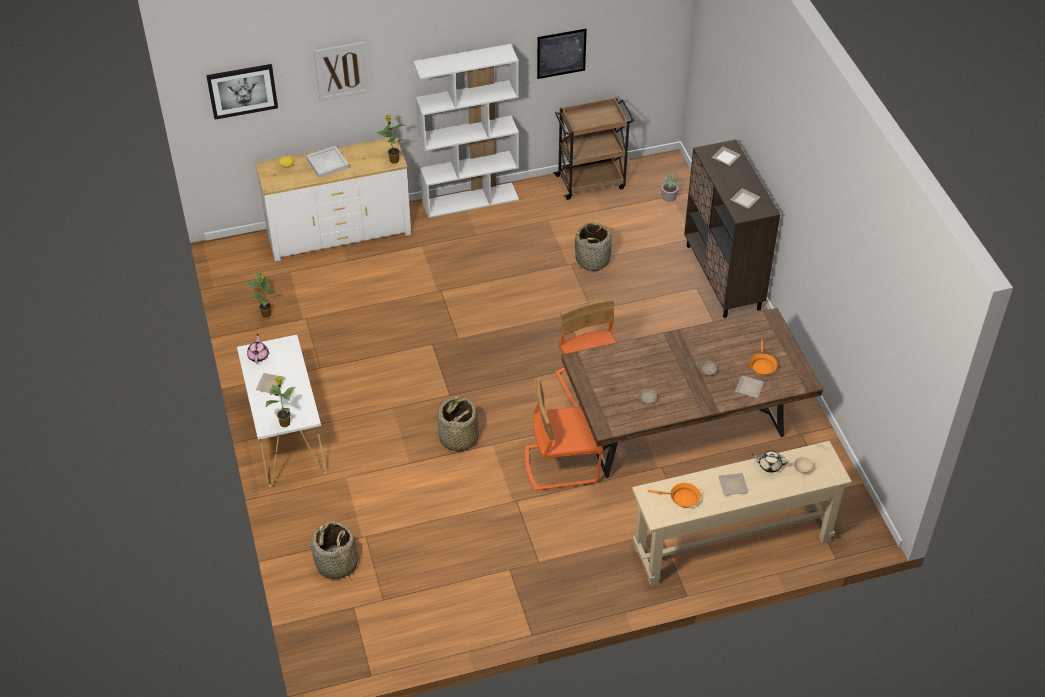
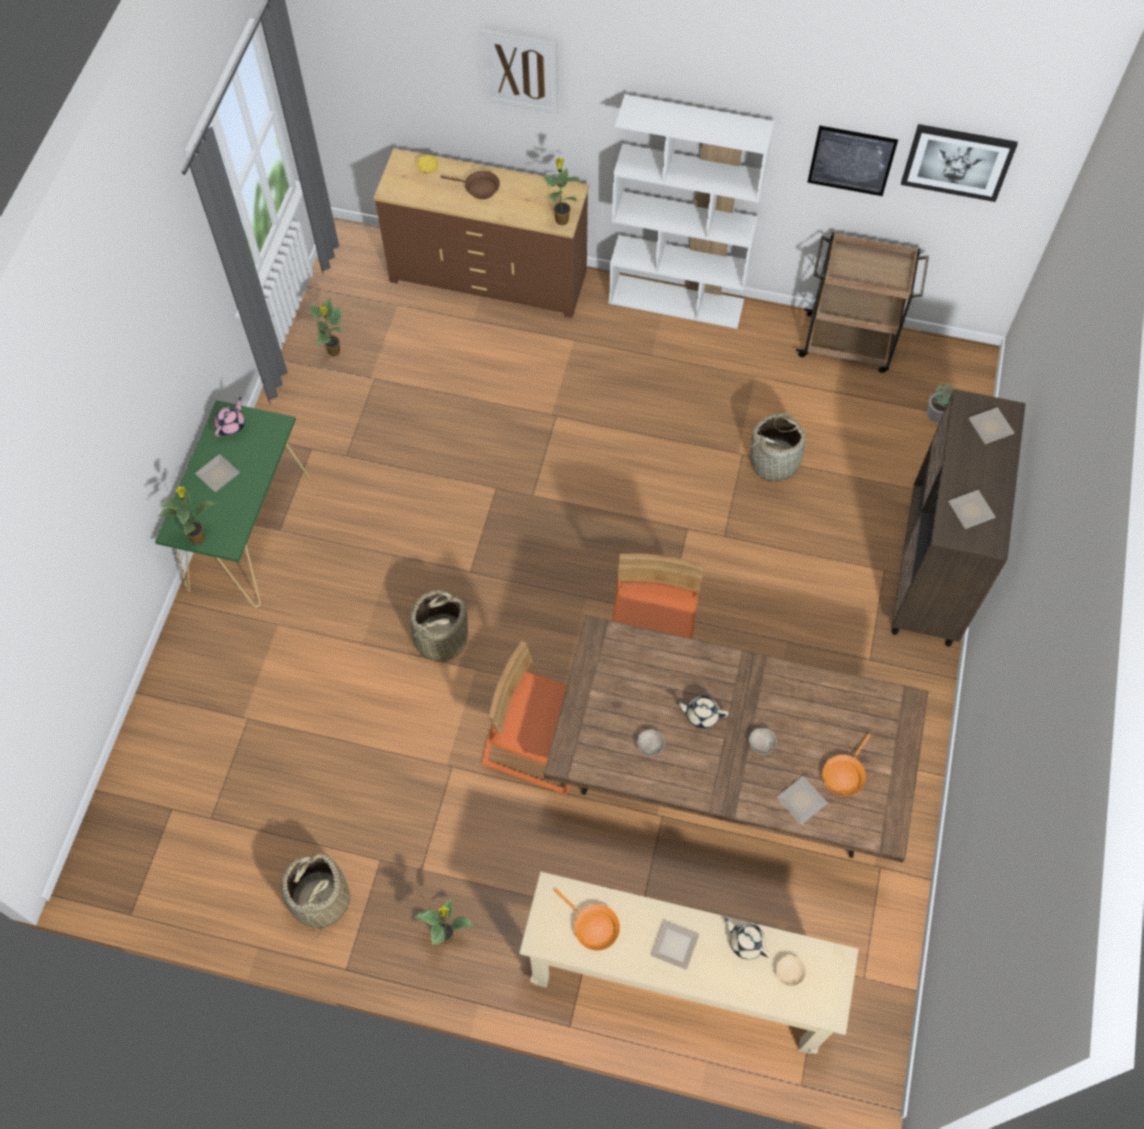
camera: 30 degrees right, 15 degrees up
(242, 90) = (380, 49): picture -> picture (957, 161)
(286, 436) = (249, 531): white console table -> green console table
(328, 163) = (479, 188): white tray -> brown frying pan
(337, 564) = (191, 739): basket -> basket (320, 900)
(339, 233) = (488, 276): white dresser -> brown dresser
(580, 587) = (446, 935): none -> potted plant
(664, 372) = (701, 714): none -> beige teapot

